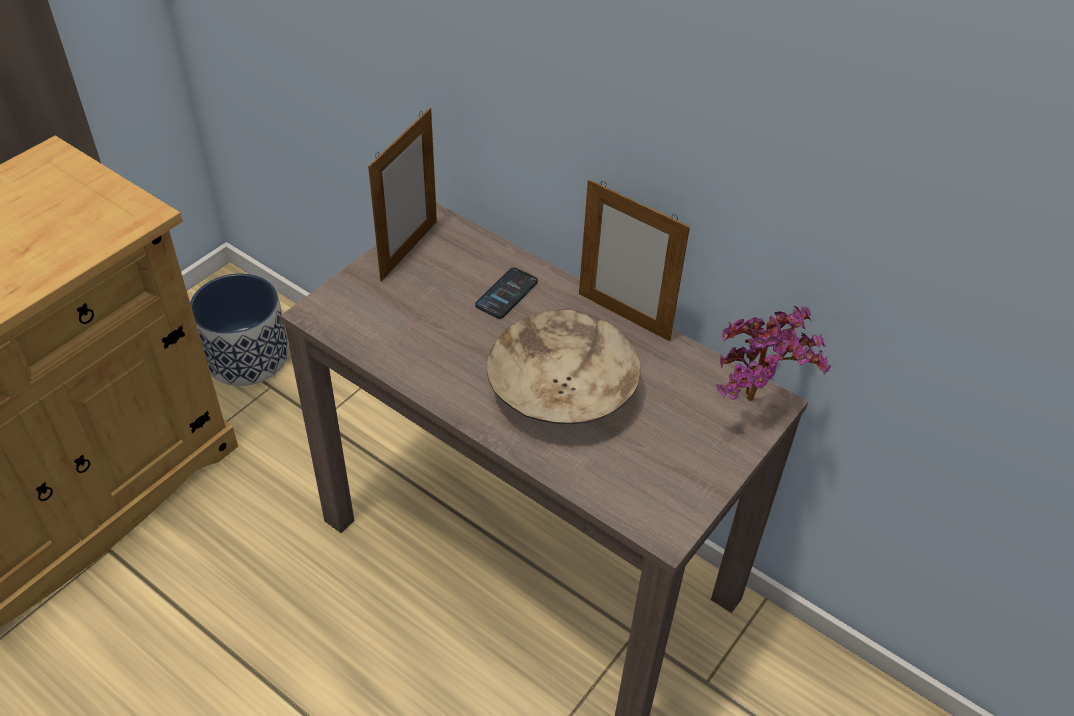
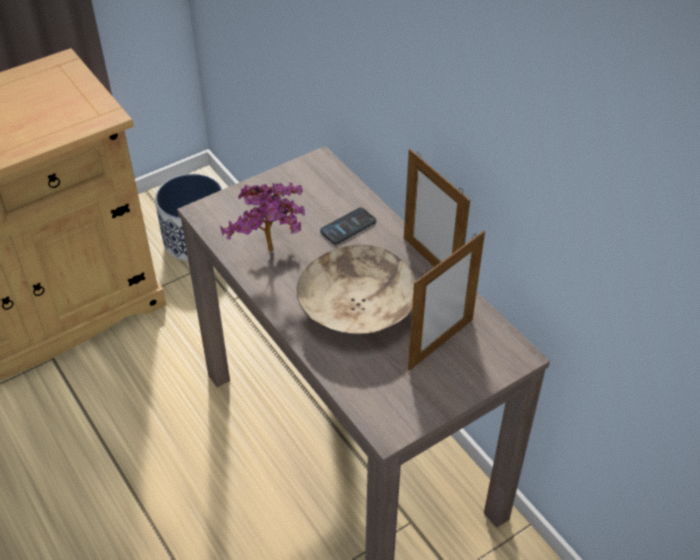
camera: 20 degrees right, 0 degrees up
(409, 250) = (289, 179): picture frame -> picture frame (440, 344)
(756, 404) = (505, 353): potted plant -> potted plant (273, 254)

